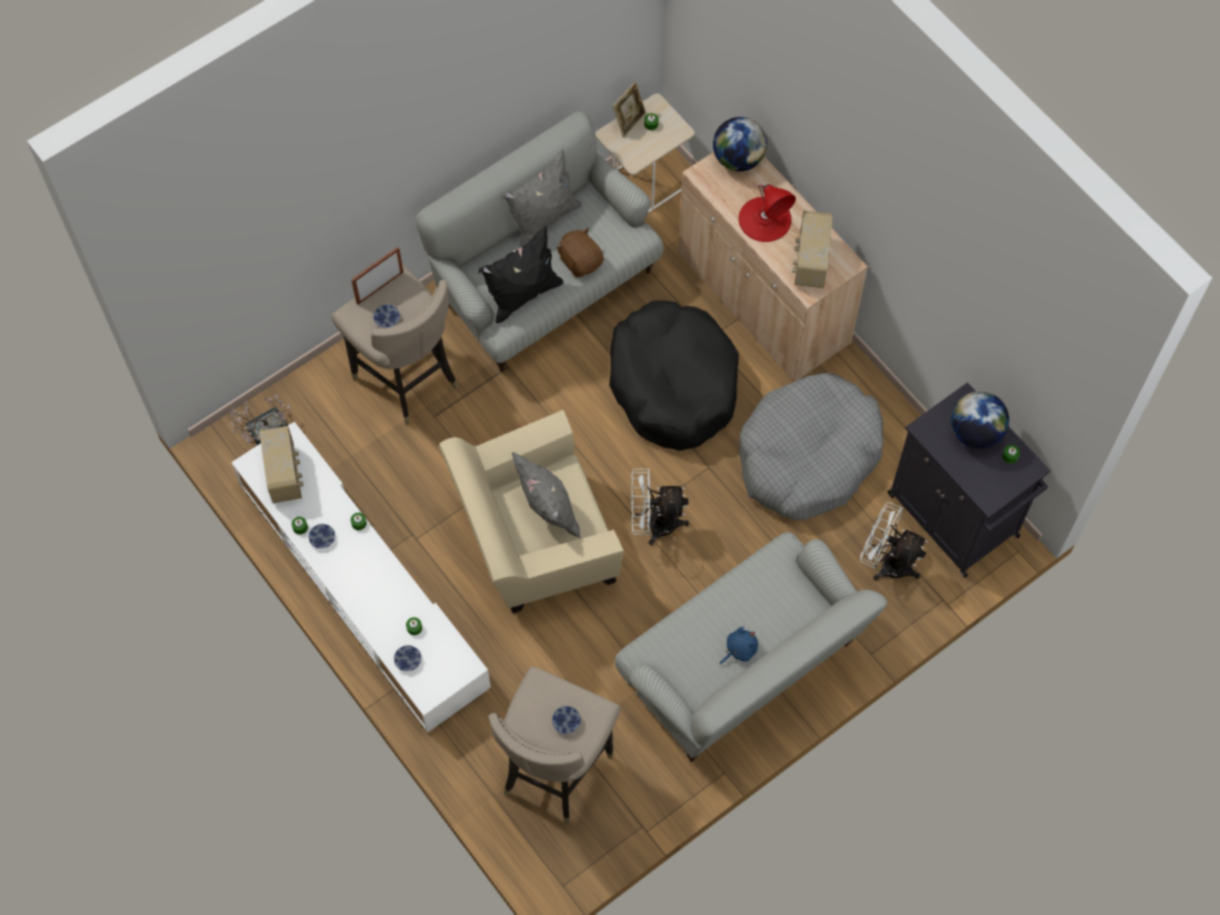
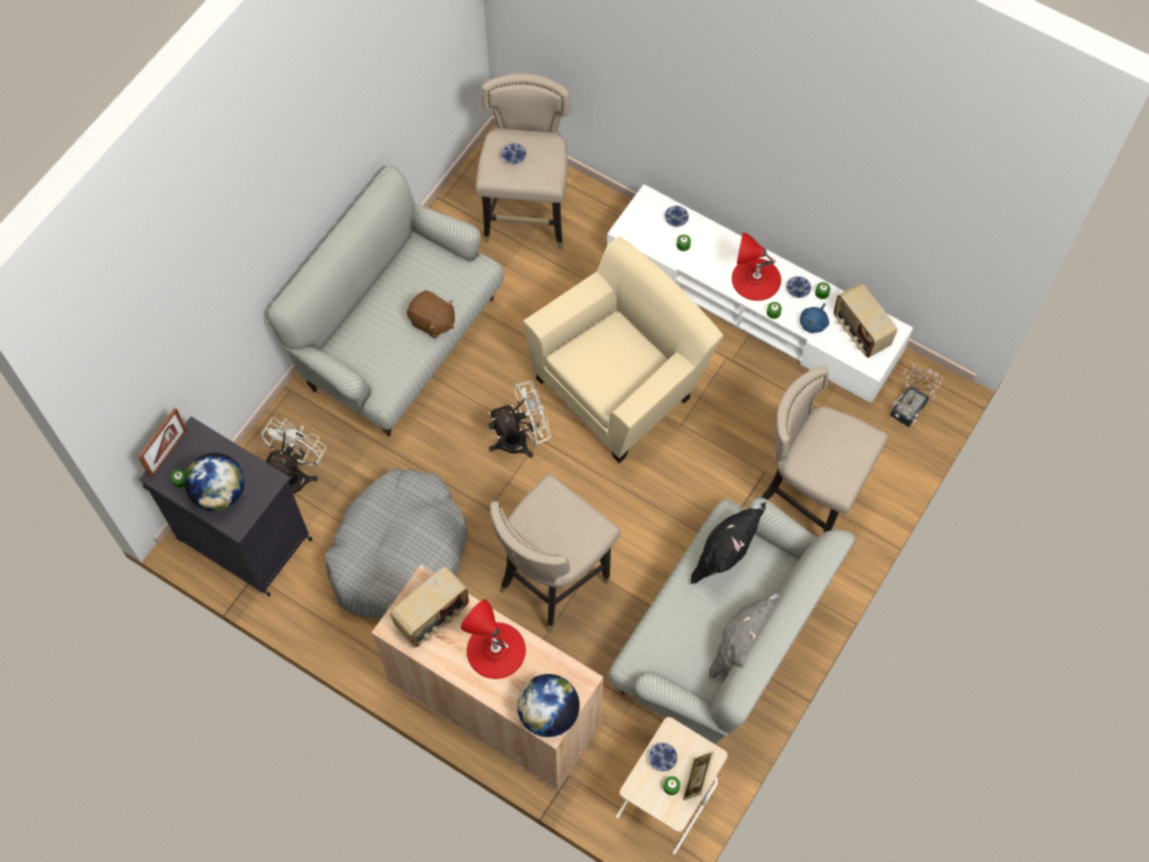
camera: 160 degrees right, 0 degrees up
(358, 564) = (756, 279): none -> red table lamp
(380, 287) = (856, 472): picture frame -> picture frame (168, 453)
(387, 318) = (832, 442): bowl -> bowl (663, 759)
(548, 511) = (608, 357): grey pillow -> none
(580, 261) = (682, 614): brown plush toy -> brown plush toy (432, 322)
(673, 383) = (552, 580): black dog bed -> beige stool
(739, 649) = (397, 297): blue plush toy -> blue plush toy (814, 323)
(810, 262) = (433, 616): radio -> radio turned 60 degrees clockwise
(887, 562) = (296, 474): white fan -> white fan turned 75 degrees counterclockwise

